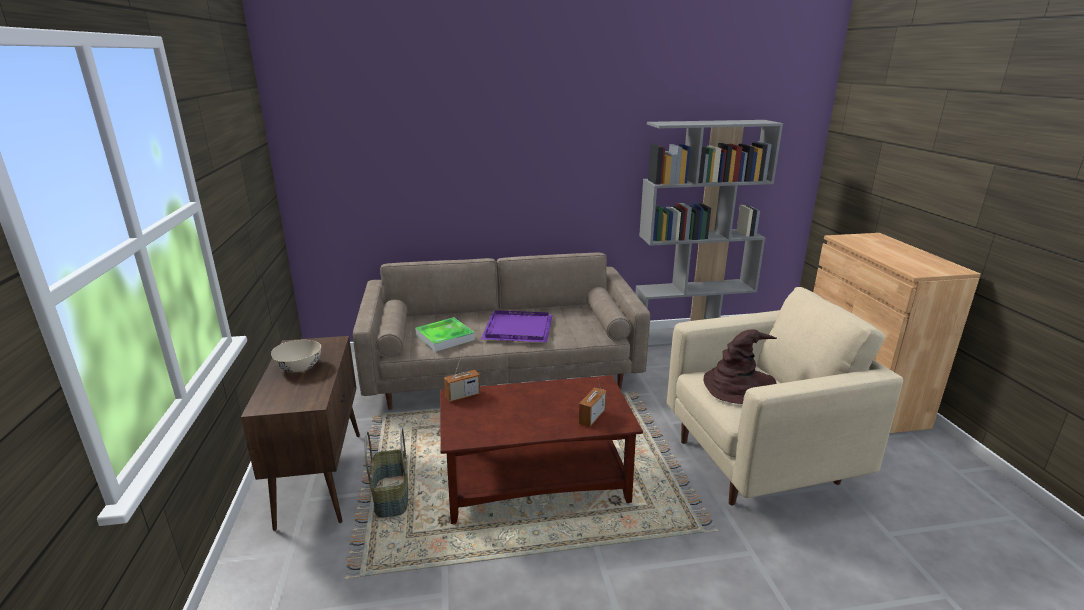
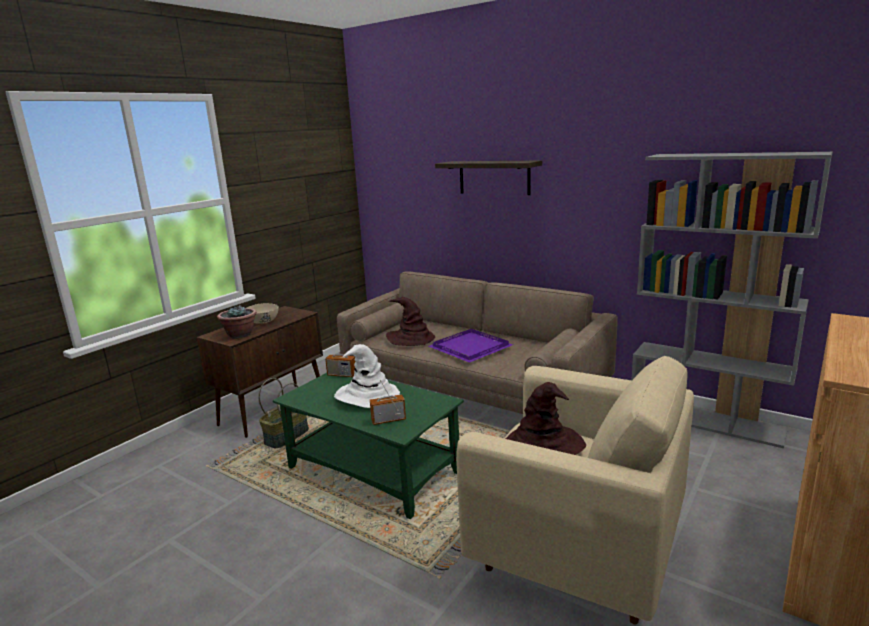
camera: 45 degrees right, 5 degrees down
(307, 392) = (240, 335): none -> potted plant
(445, 337) = (411, 339): tray -> brown hat
(481, 147) = (494, 177): none -> shelf
(529, 405) = (366, 396): none -> white hat
(537, 481) = (374, 470): brown coffee table -> green coffee table

